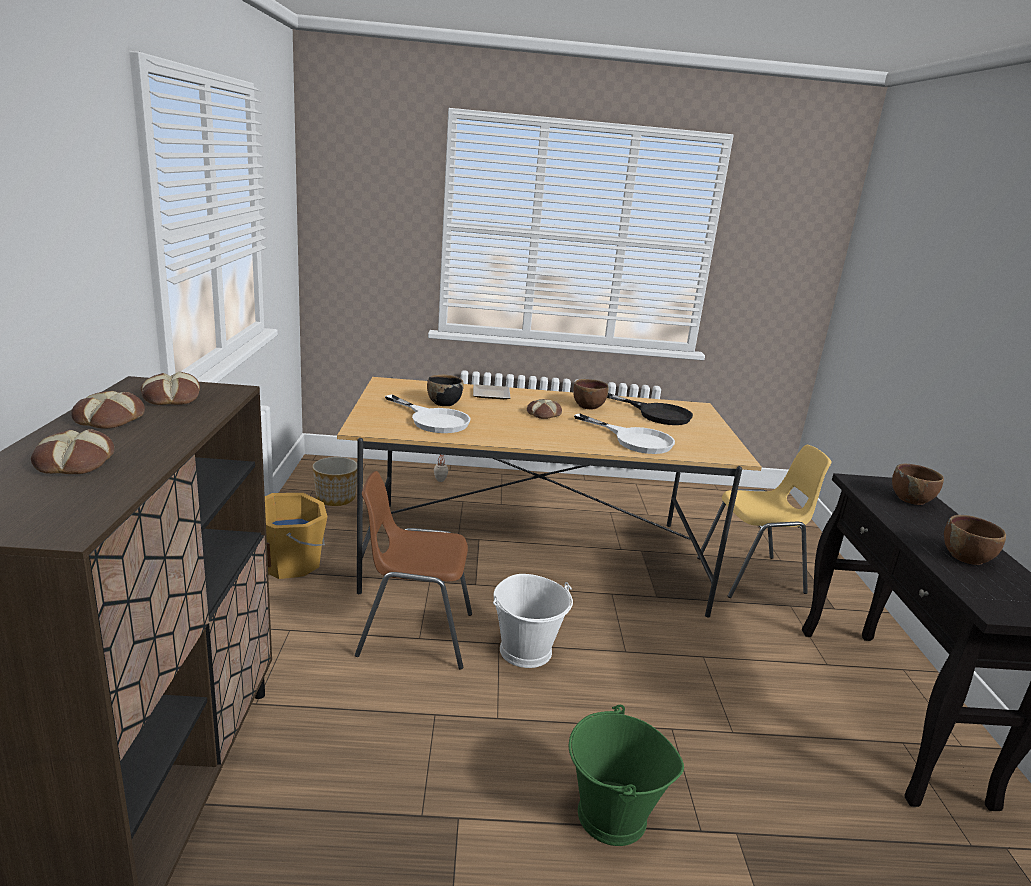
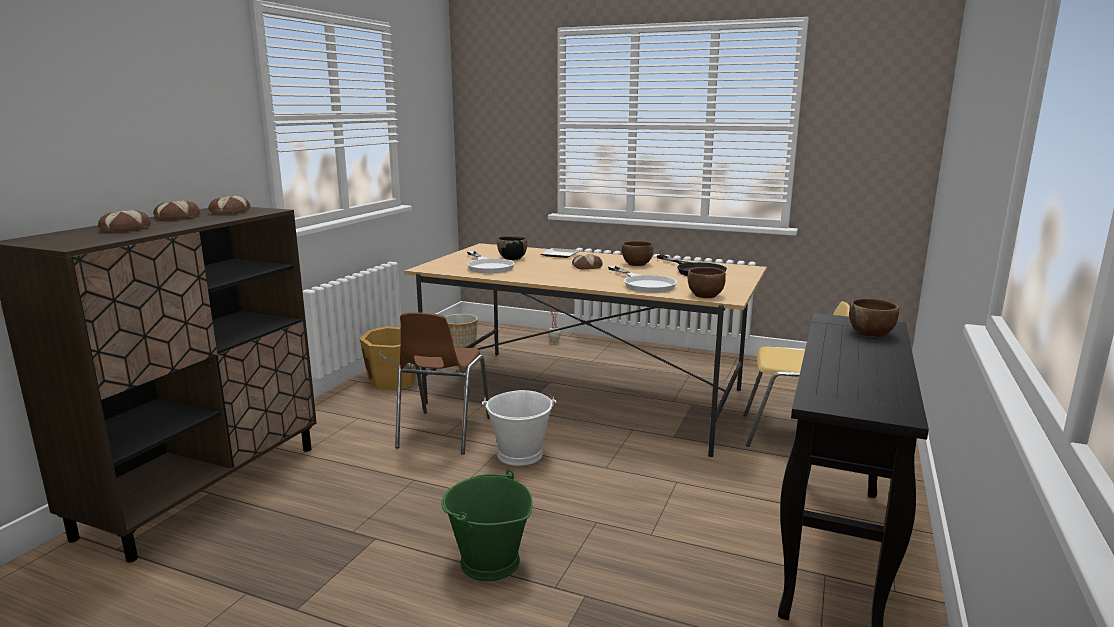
camera: 25 degrees right, 5 degrees down
(414, 635) = (443, 433): brown chair -> brown chair turned 105 degrees counterclockwise
(966, 557) = (858, 371): brown bowl -> brown bowl (705, 295)

